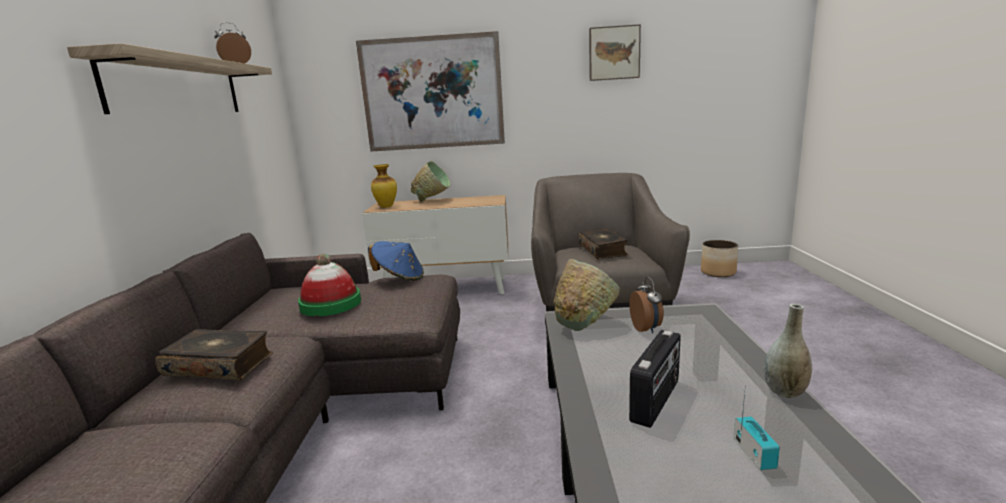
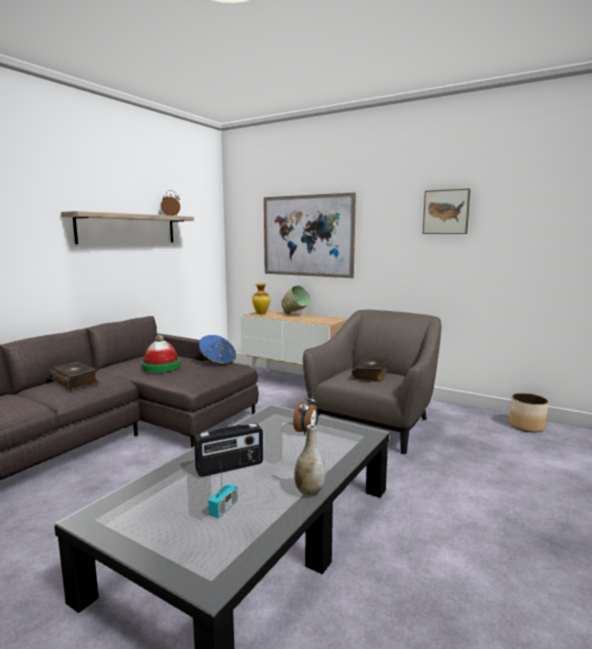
camera: 30 degrees right, 5 degrees down
(583, 323) = (277, 417): green bowl -> none

